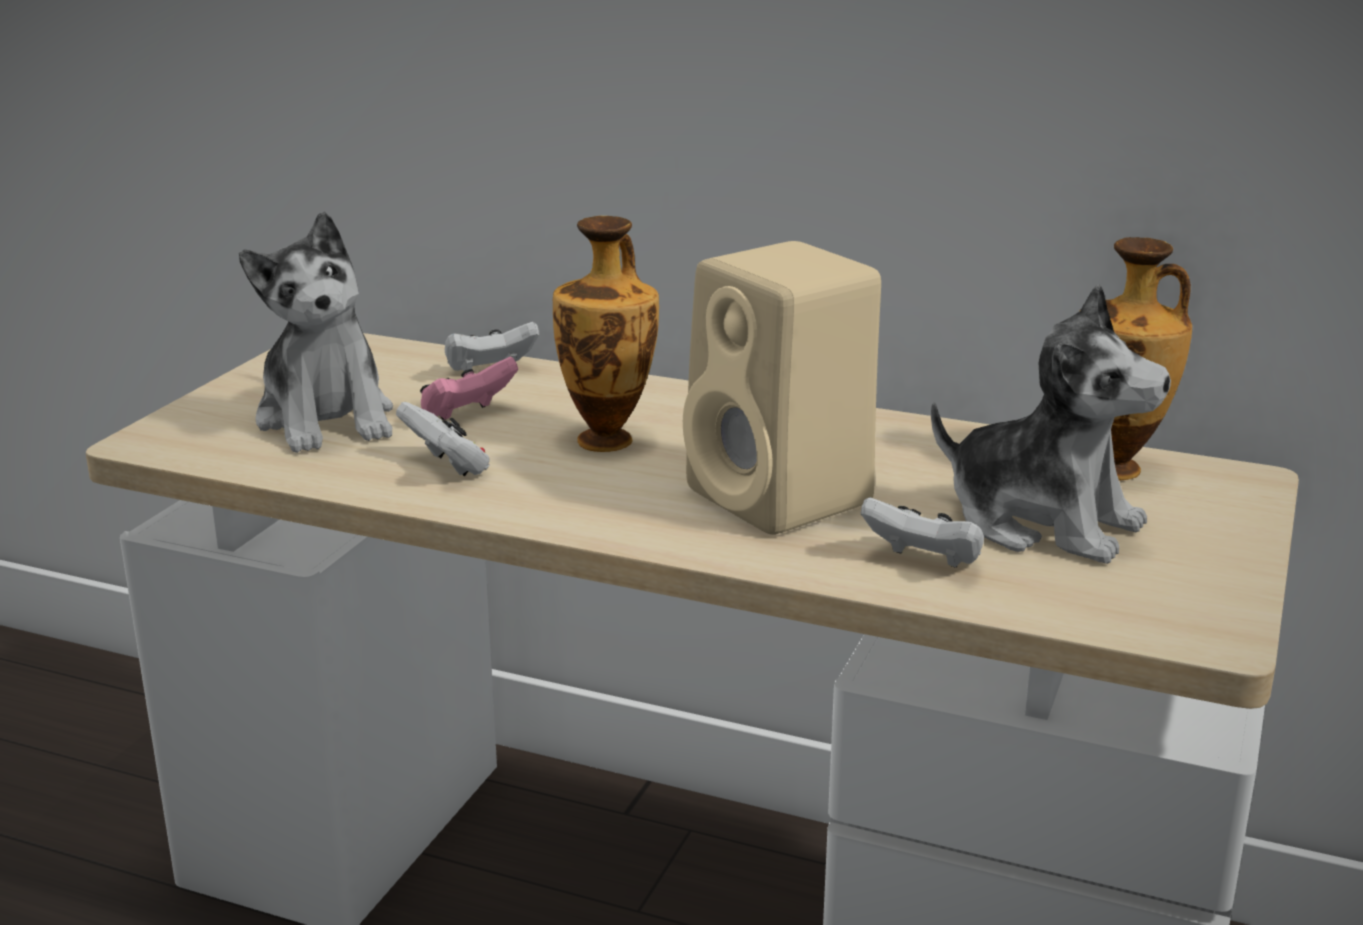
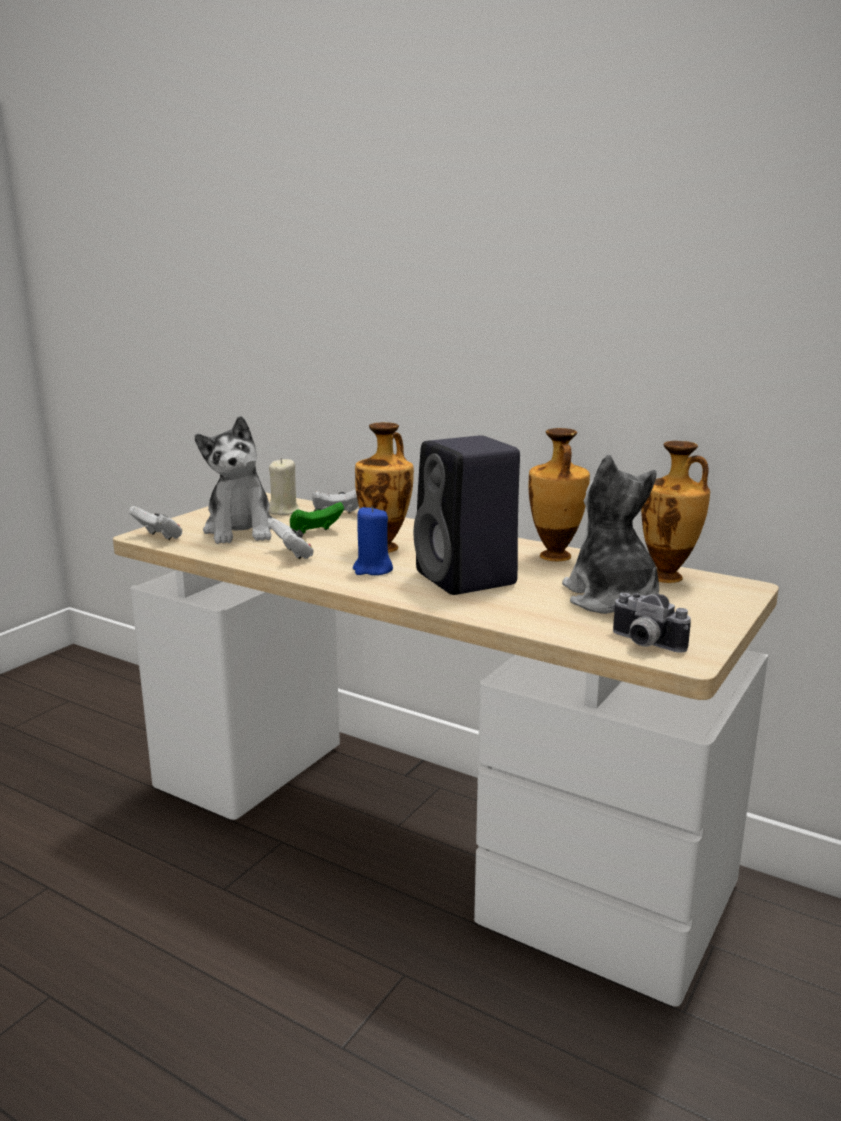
camera: 10 degrees right, 5 degrees down
(387, 370) = (284, 511): none -> beige candle
(466, 414) = (315, 532): pink game controller -> green game controller
(607, 490) = (372, 570): none -> blue candle
(784, 498) = (468, 579): beige speaker -> black speaker
(911, 439) = (555, 557): none -> vase
(924, 562) = (532, 613): white game controller -> white game controller (159, 537)
(1043, 522) = (611, 599): plush toy -> plush toy turned 150 degrees counterclockwise
(1134, 611) = (643, 644): none -> camera

